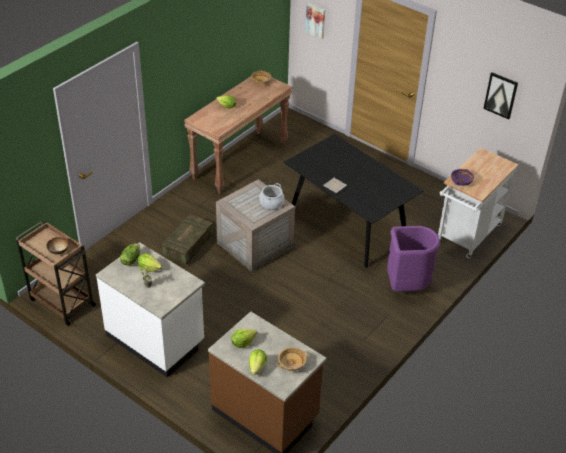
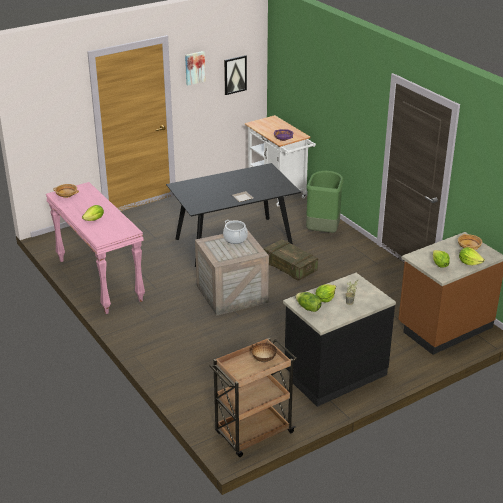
camera: 70 degrees left, 10 degrees down
(156, 339) = (334, 374): white counter -> black counter
(188, 246) = (211, 334): crate -> crate (290, 267)
(239, 161) = (98, 280): brown console table -> pink console table
(316, 20) = (49, 119): picture -> picture (194, 67)
(406, 286) = (323, 231): purple trash can -> green trash can

